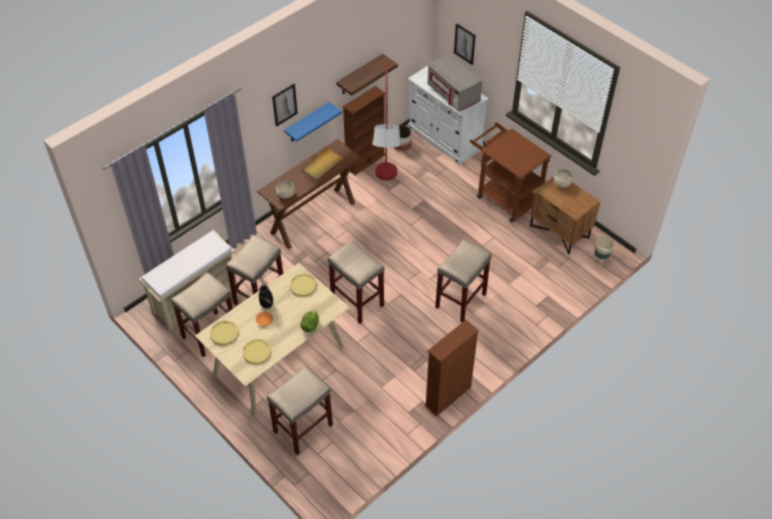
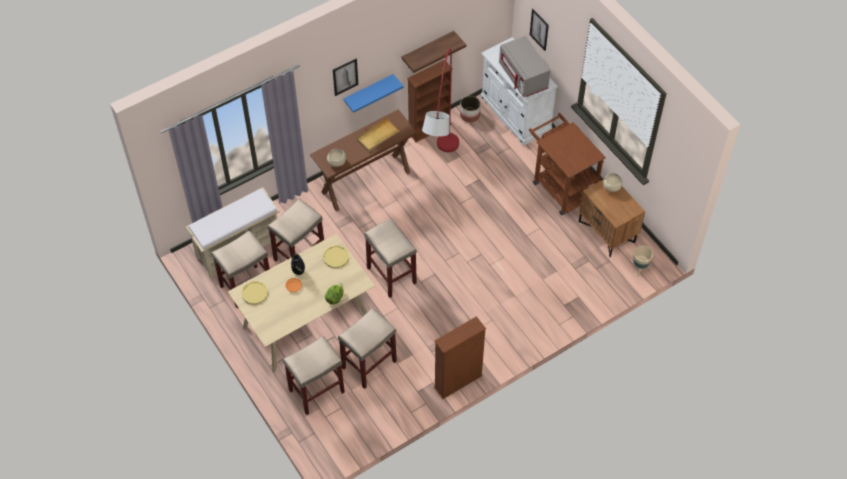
camera: 10 degrees right, 5 degrees up
(257, 352) = (281, 316): yellow plate -> none
(460, 301) = (491, 289): beige stool -> beige stool (369, 365)

